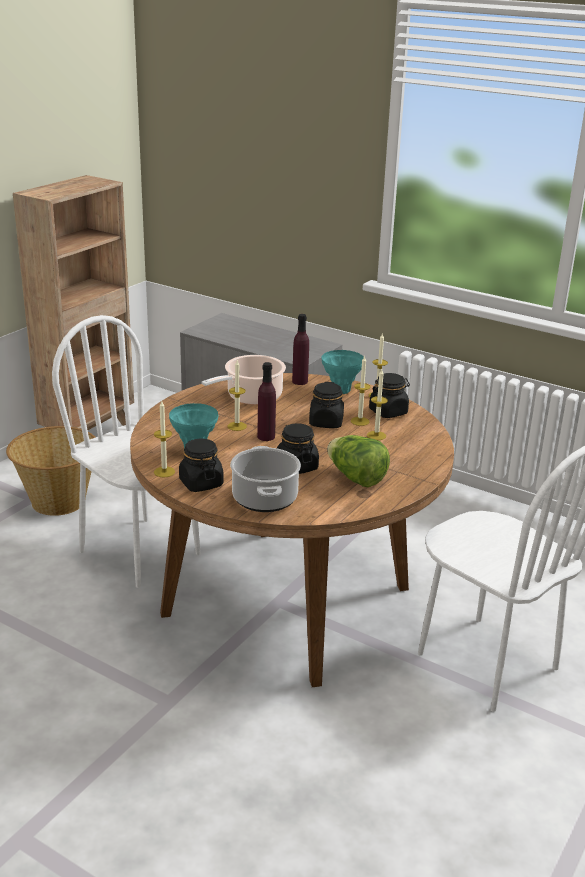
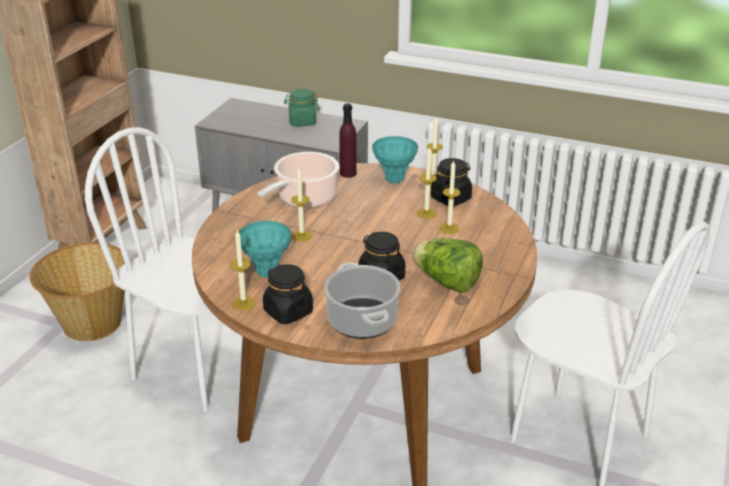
camera: 10 degrees left, 5 degrees up
(266, 437) = (336, 245): purple bottle -> none
(280, 339) = (302, 122): none -> green jar
(326, 422) = (392, 219): black jar -> none

